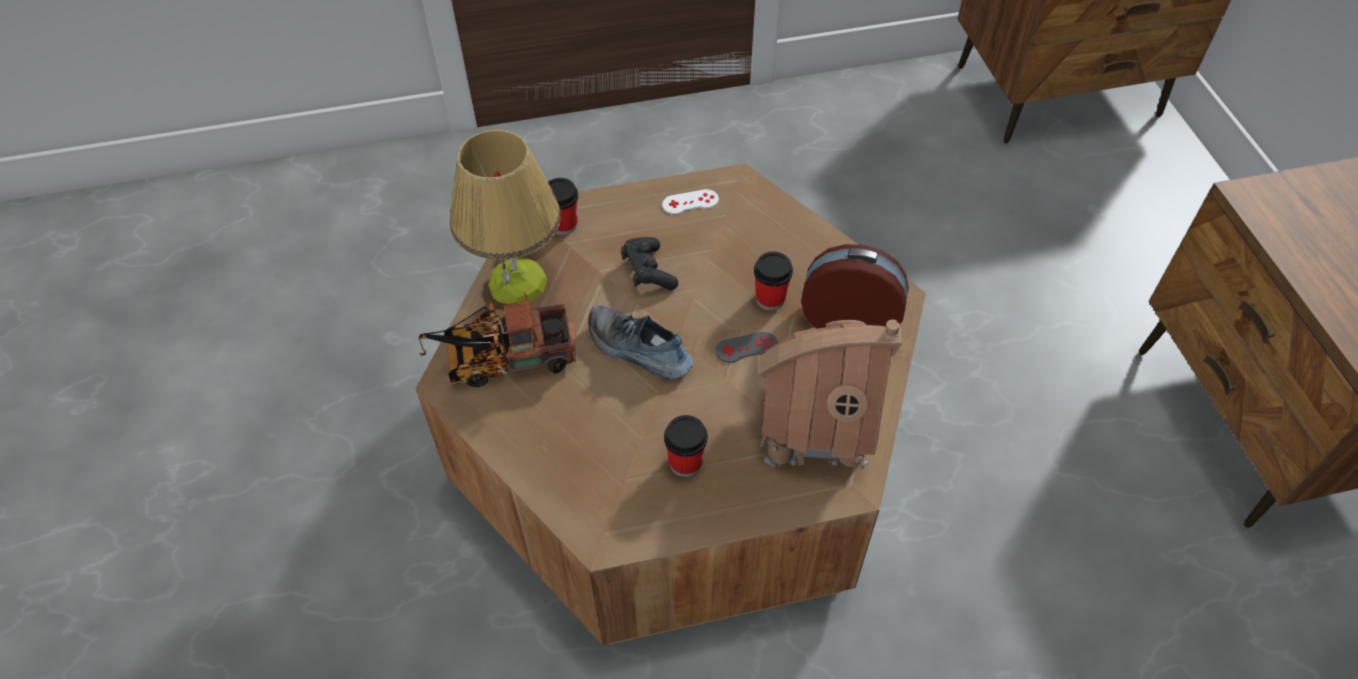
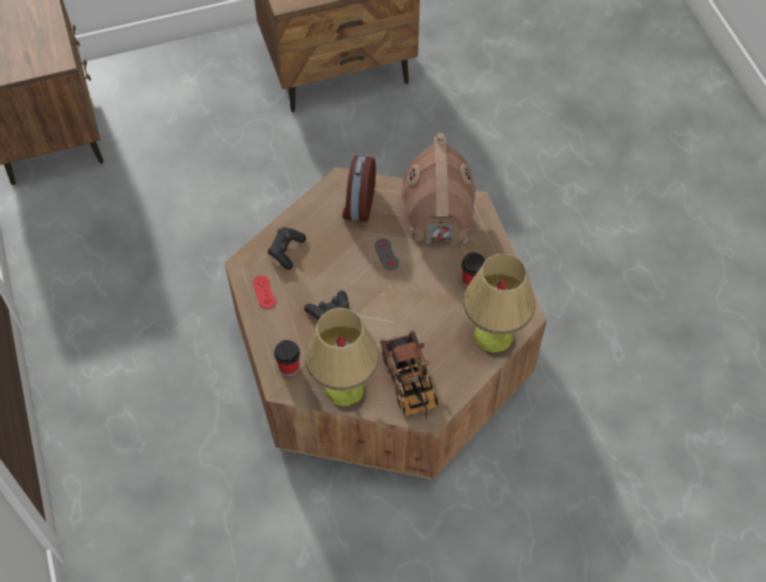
camera: 95 degrees left, 5 degrees up
(571, 482) = (493, 335): none -> table lamp
(638, 351) = (395, 311): shoe -> none
(690, 202) = (264, 292): white game controller -> red game controller
(760, 227) = (286, 251): none -> black game controller
(770, 299) = (347, 244): cup -> none

